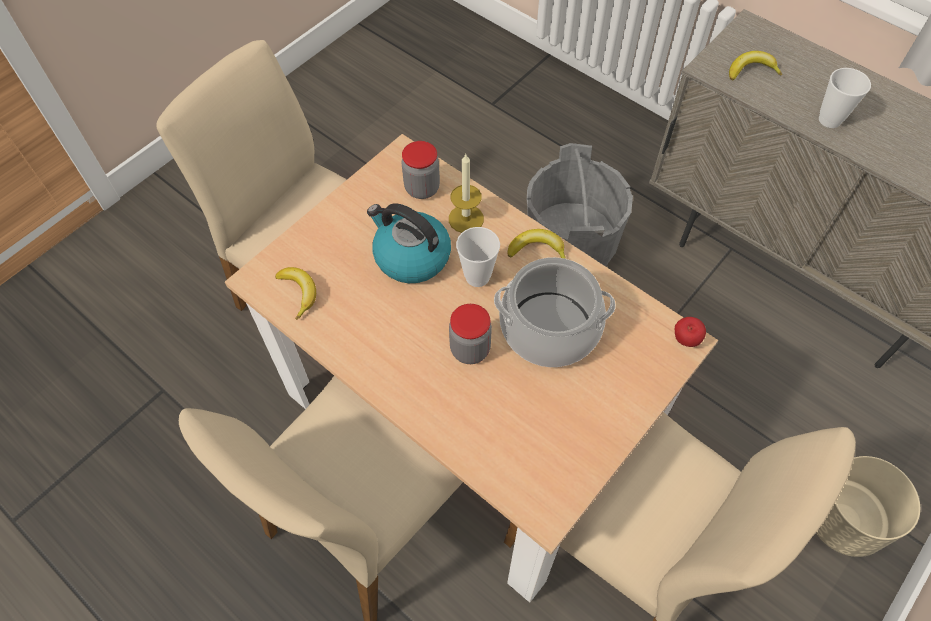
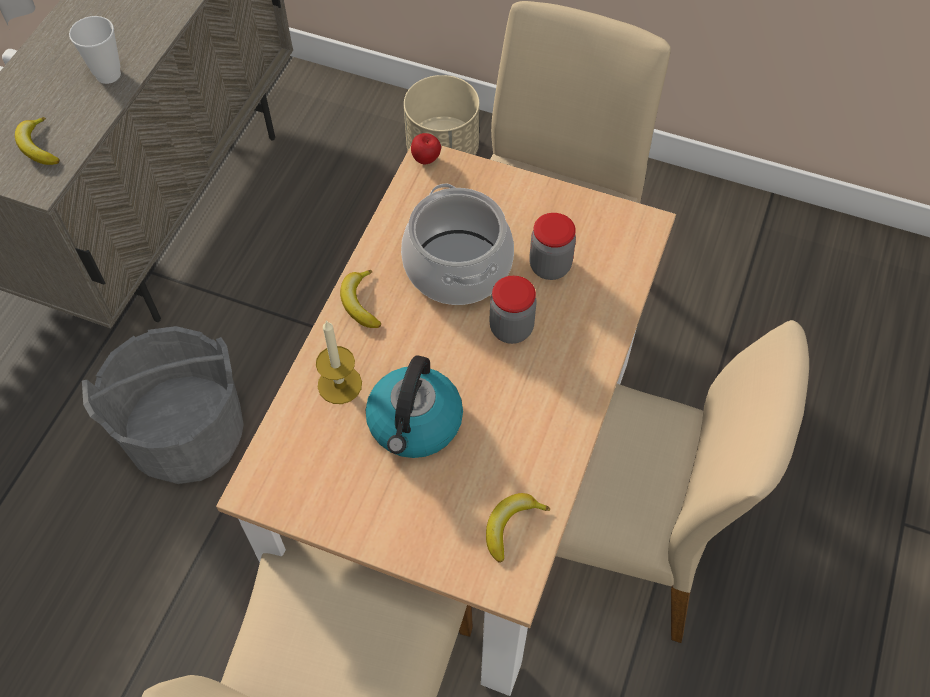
camera: 110 degrees left, 0 degrees up
(422, 188) = (306, 447): jar -> jar (550, 266)
(477, 277) = (418, 348): cup -> none

